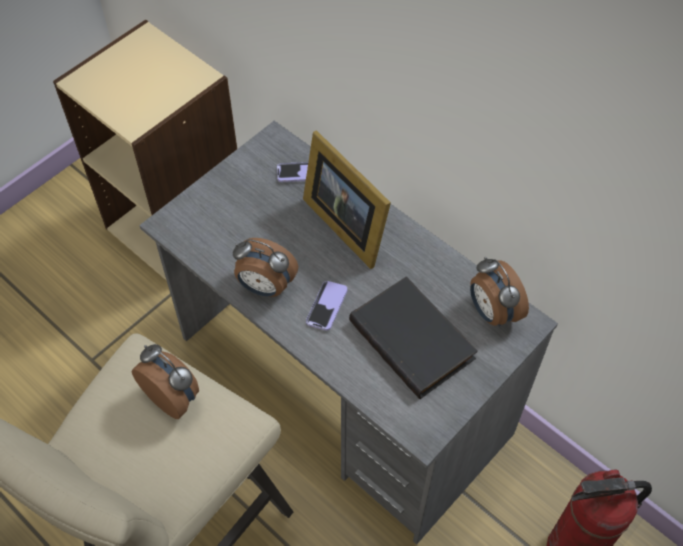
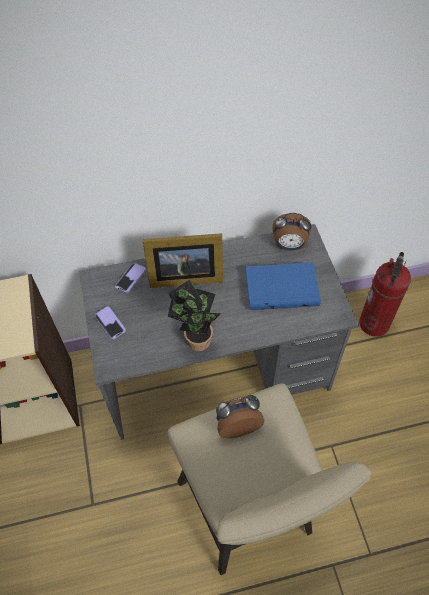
camera: 55 degrees left, 0 degrees up
(265, 287) = (195, 339): alarm clock -> potted plant
(326, 306) = (231, 316): phone -> phone (110, 323)
(414, 339) = (282, 287): black book -> blue book

